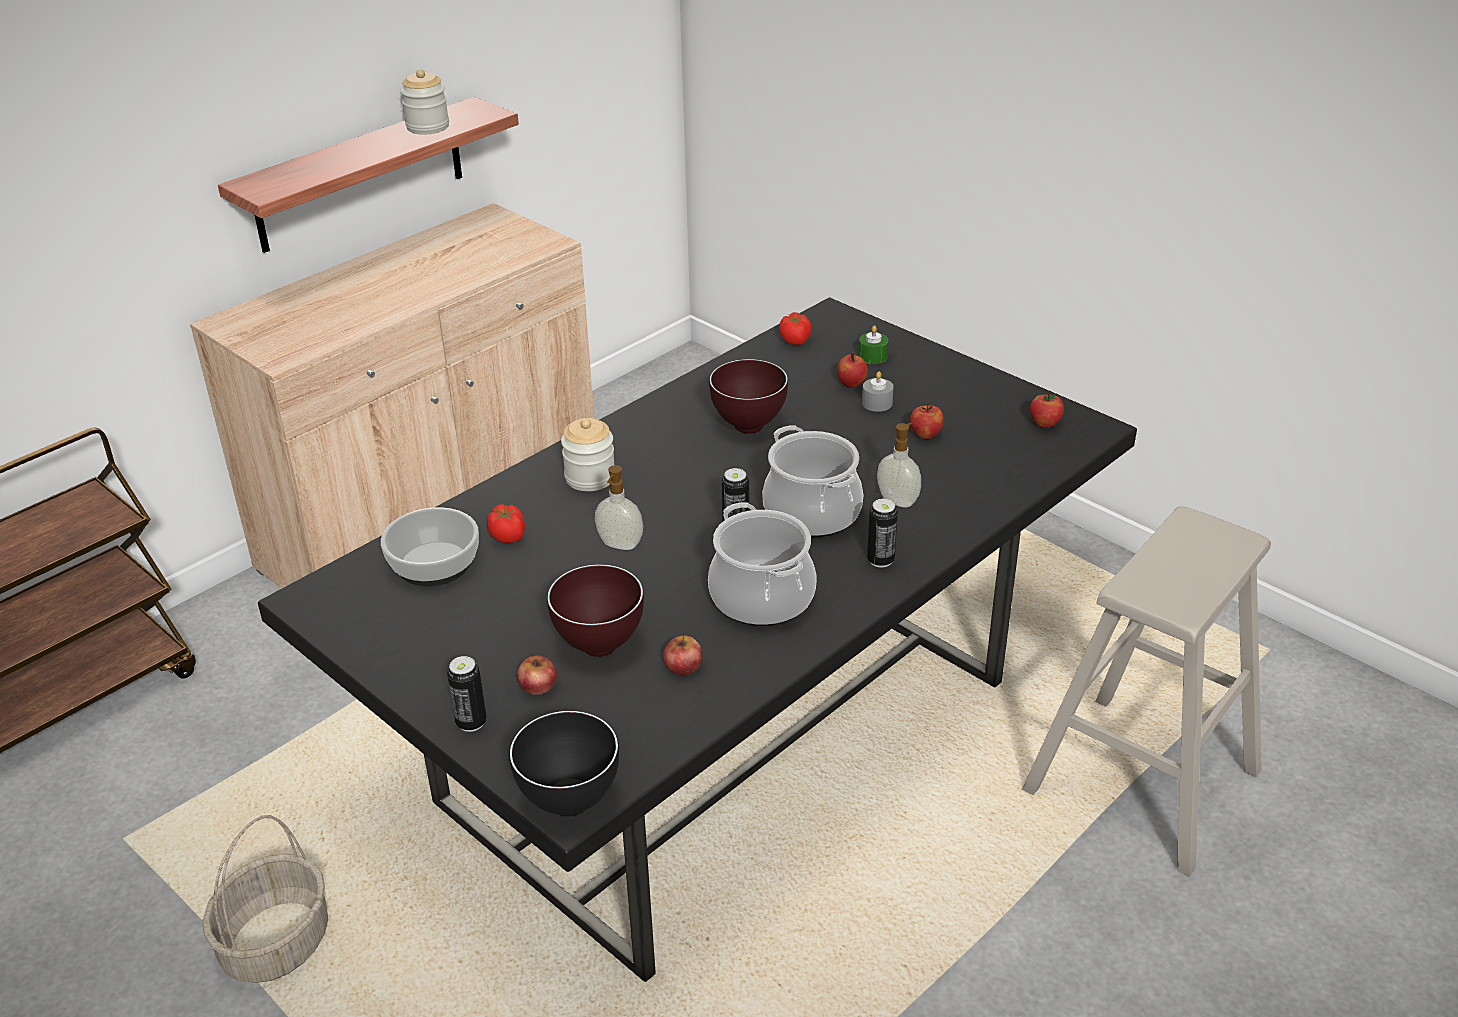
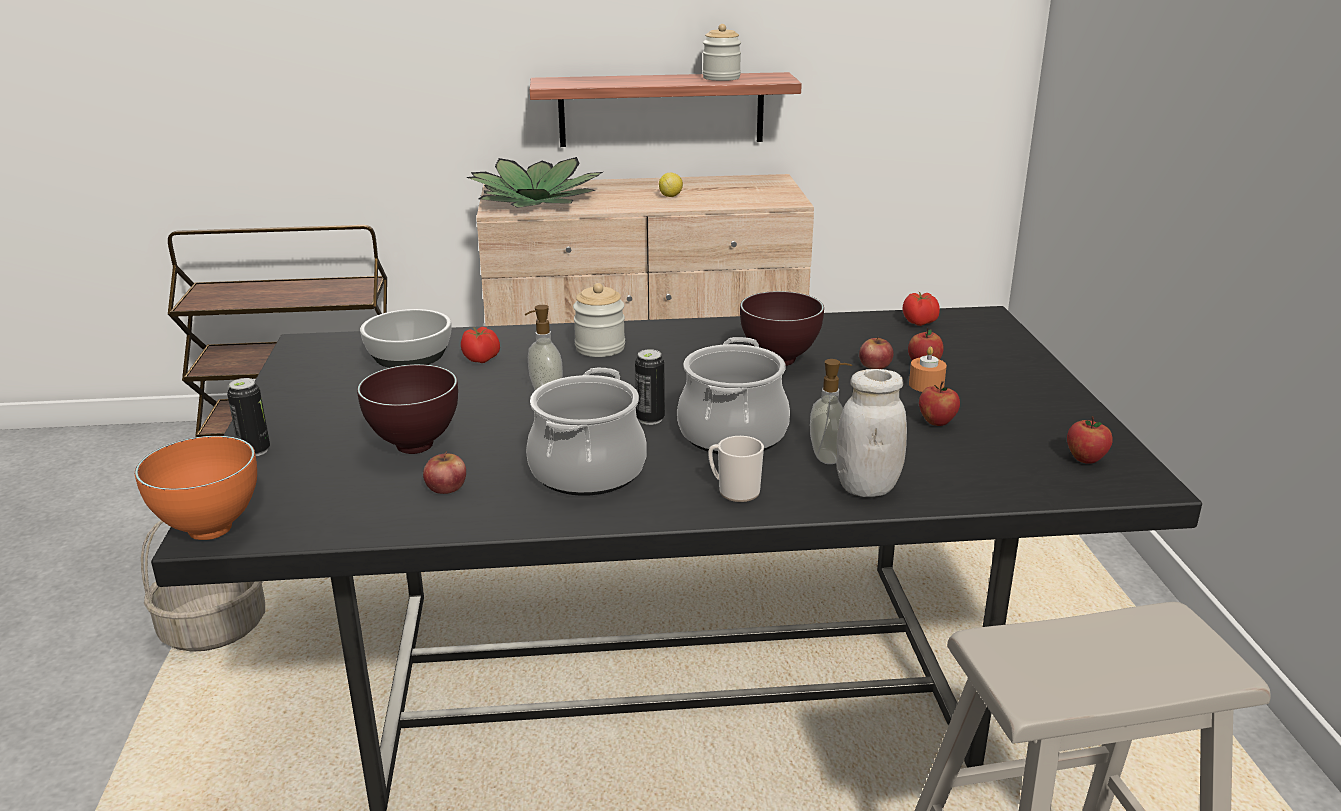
camera: 40 degrees right, 10 degrees down
(297, 329) = (536, 200): none -> potted plant
(427, 274) = (670, 196): none -> lemon
(538, 685) = (333, 450): apple -> apple (875, 365)
(572, 804) = (210, 532): black bowl -> orange bowl
(872, 356) = (977, 353): green candle -> none
(877, 403) = (926, 385): grey candle -> orange candle
(880, 560) = (734, 491): can -> mug
(954, 513) = (867, 487): none -> white jar

